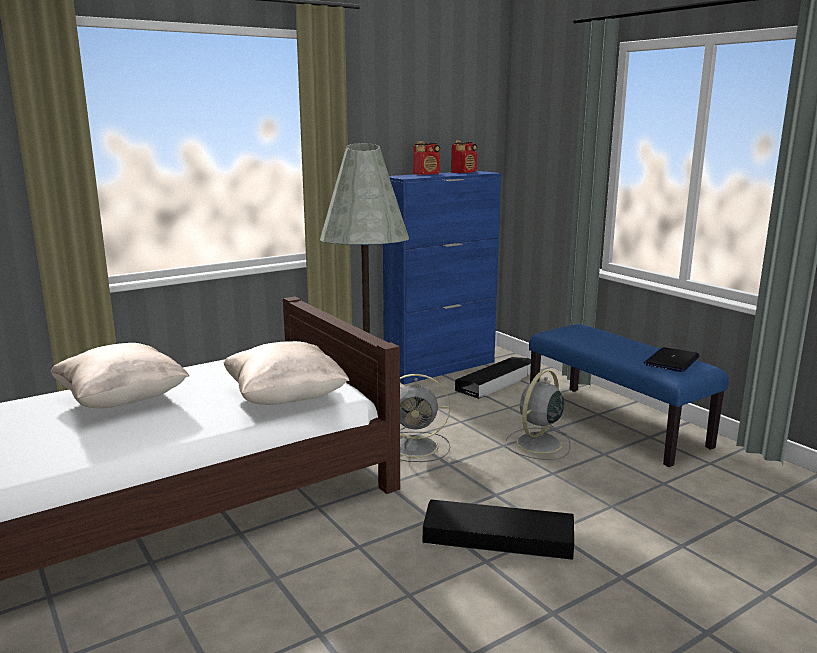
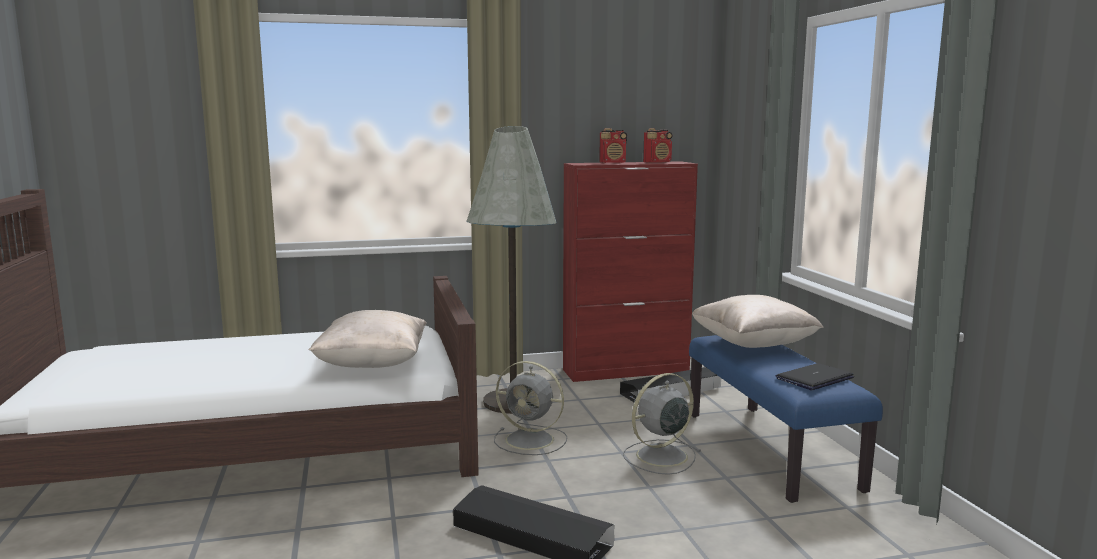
camera: 20 degrees right, 5 degrees down
(122, 401) = (241, 351): beige pillow -> beige pillow (753, 345)
(441, 367) = (626, 371): blue cabinet -> red cabinet

